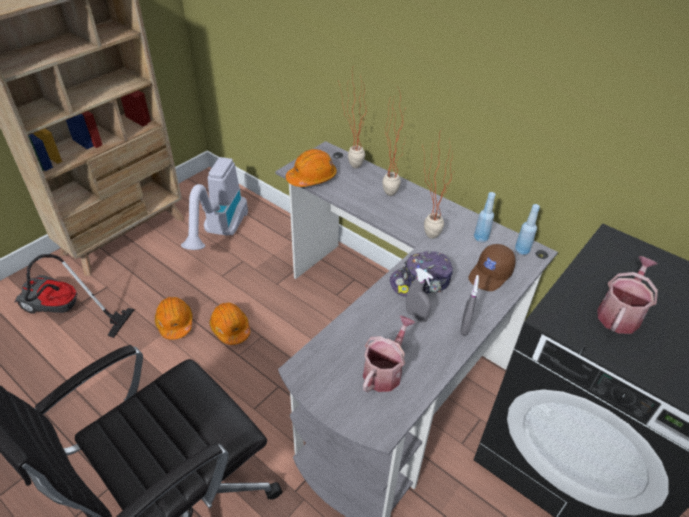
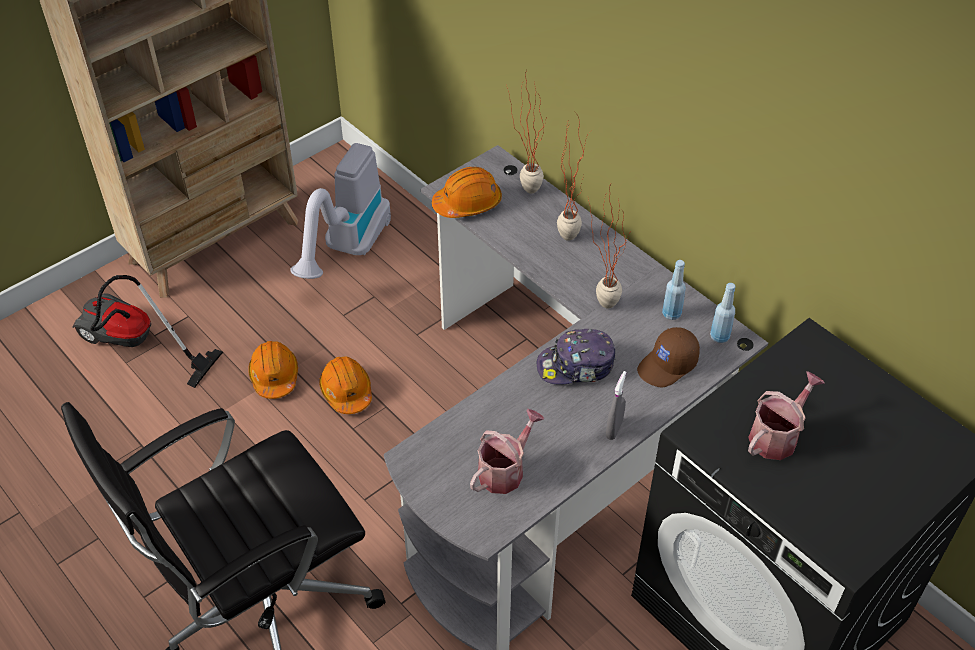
camera: 10 degrees right, 5 degrees up
(416, 316) = (558, 409): grey spray bottle -> none

